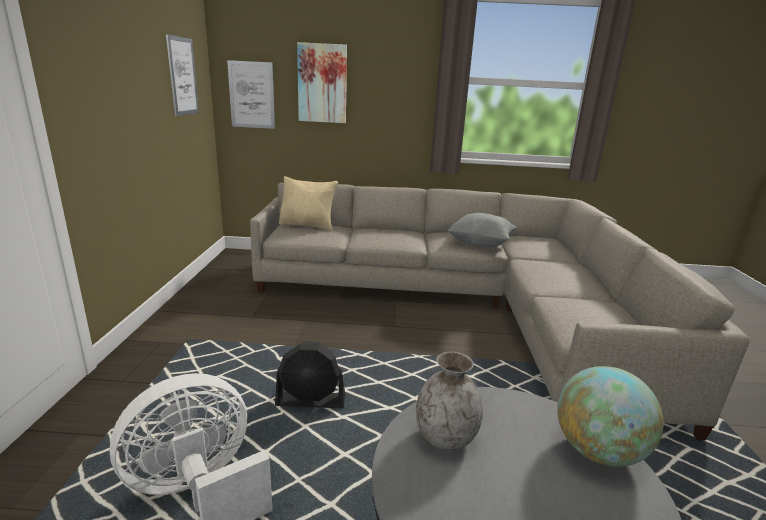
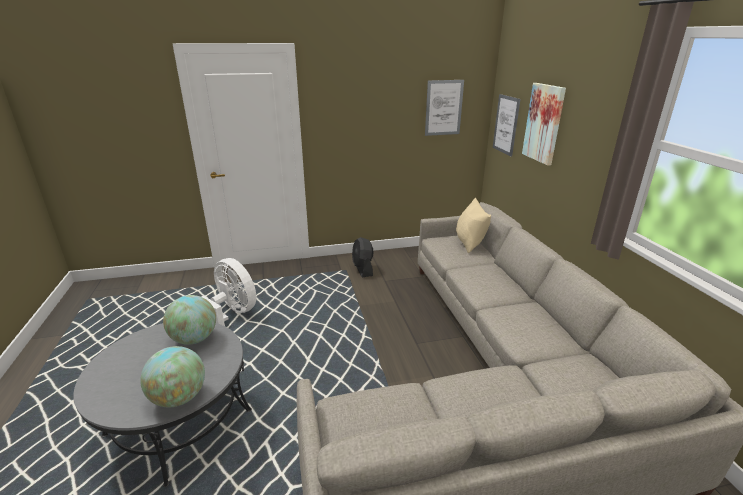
camera: 75 degrees right, 5 degrees up
(311, 401) = (305, 327): black fan -> black fan (363, 269)
(445, 437) = (194, 339): grey vase -> globe
(480, 243) = (528, 335): grey pillow -> none

